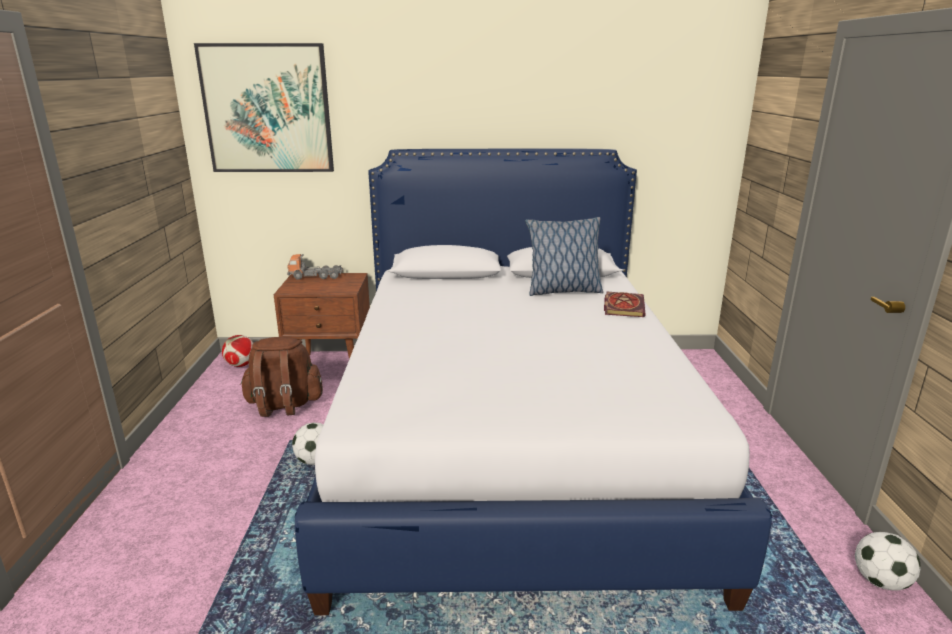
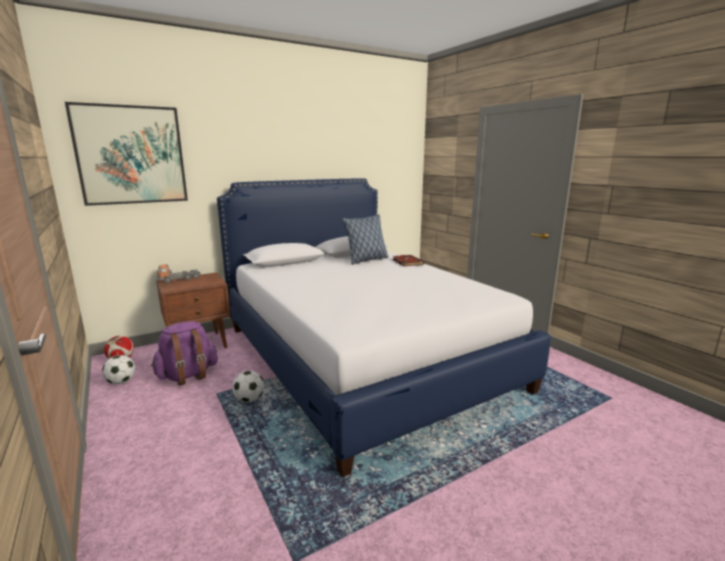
camera: 30 degrees left, 5 degrees down
(284, 405) = (188, 375): brown backpack -> purple backpack
(880, 582) = (571, 364): football -> football (121, 382)

